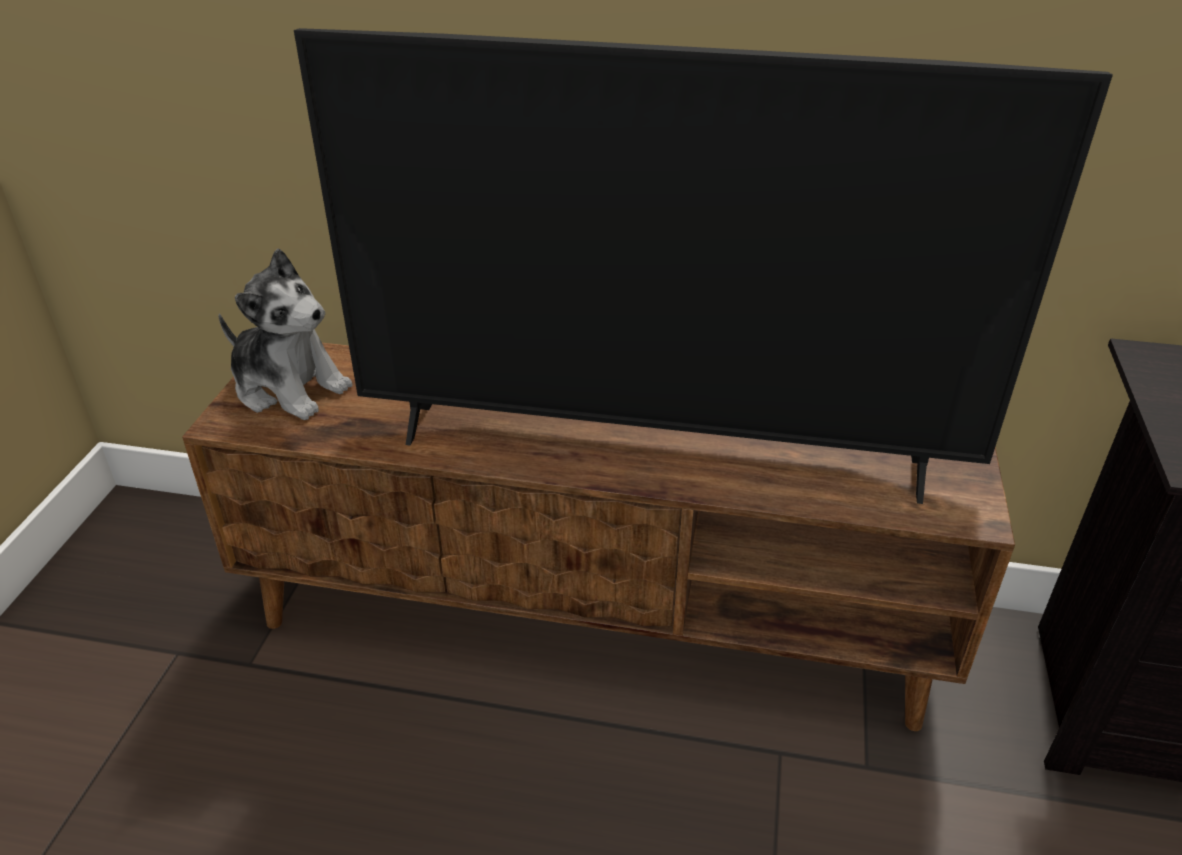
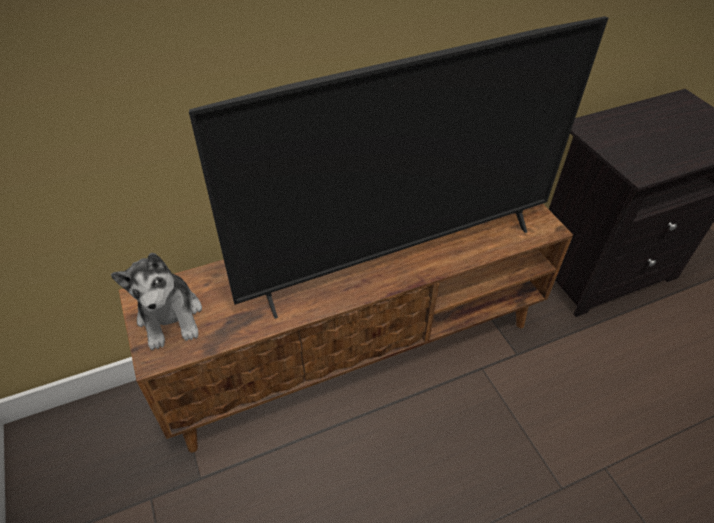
camera: 35 degrees left, 10 degrees up
(290, 387) = (170, 316): plush toy -> plush toy turned 75 degrees clockwise

